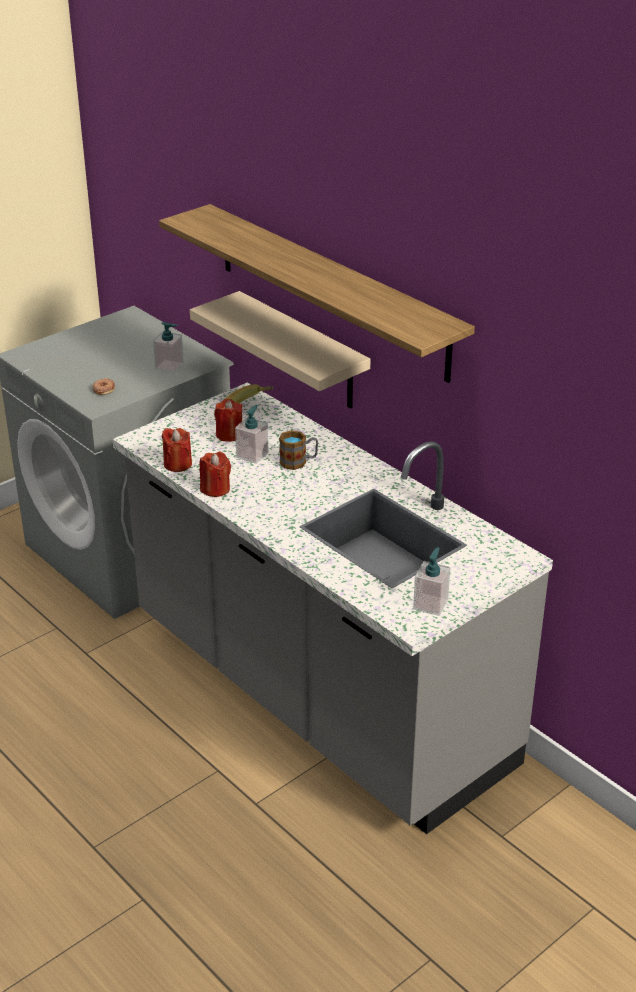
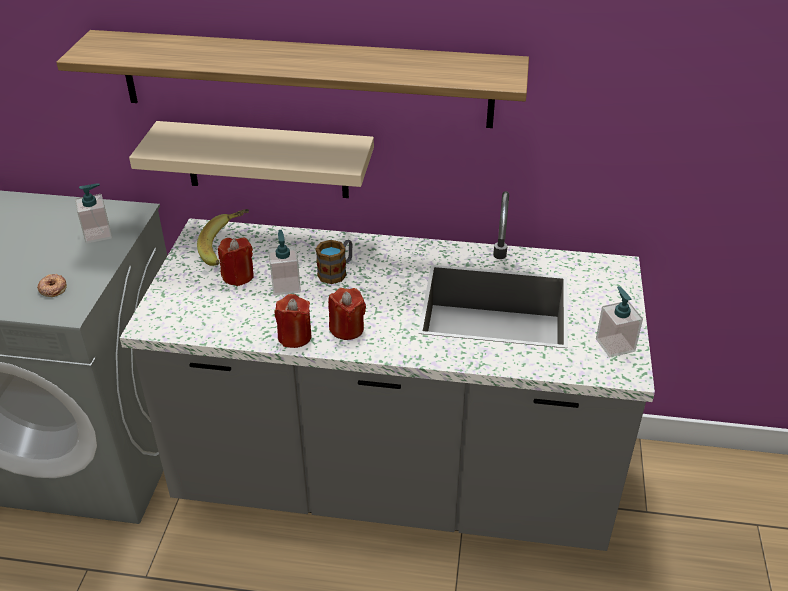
camera: 40 degrees left, 5 degrees up
(177, 464) = (225, 330): red candle -> red candle (347, 329)

